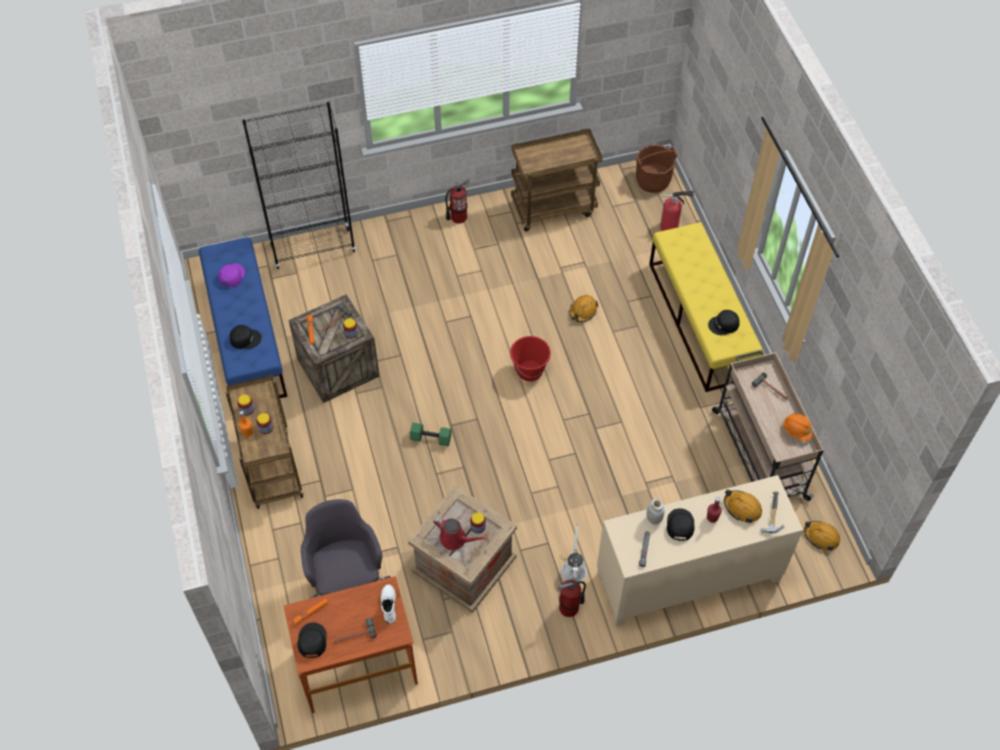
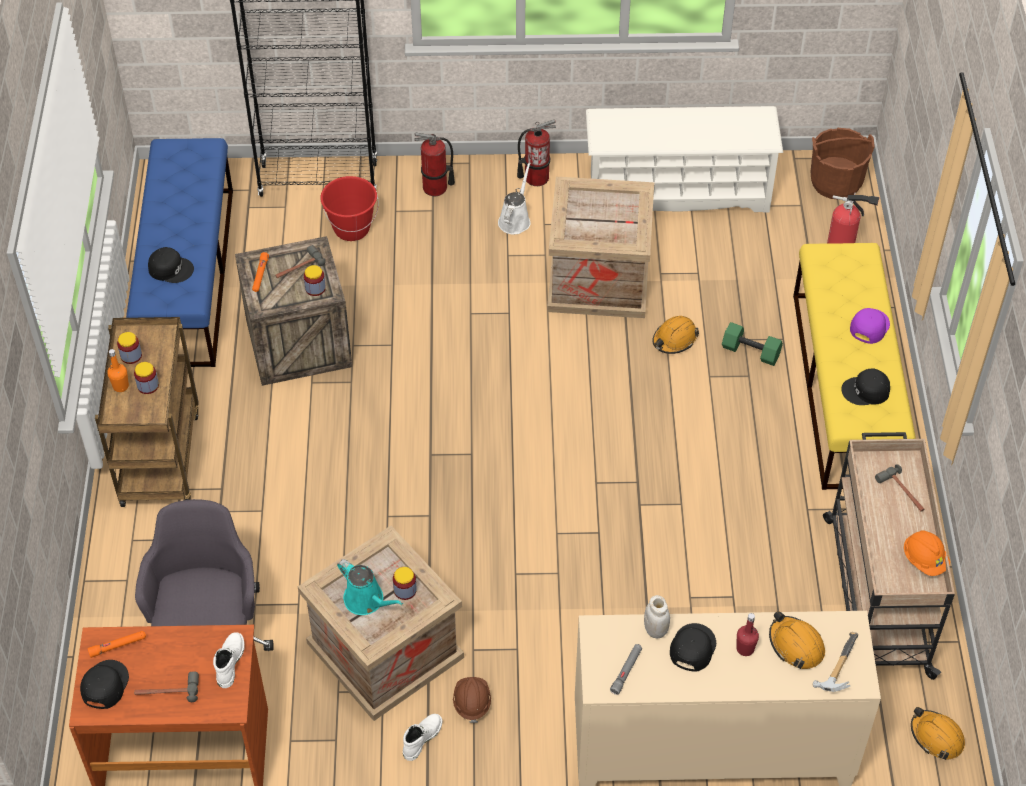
camera: 15 degrees right, 5 degrees down
(231, 276) = (181, 183): purple cap -> purple cap (869, 326)
(430, 439) = (395, 467): green dumbbell -> green dumbbell (750, 352)
(455, 539) = (367, 600): red watering can -> turquoise watering can
(506, 616) = (421, 738): none -> white boot
(521, 278) = (599, 277): none -> crate
(529, 371) = (569, 405): red bucket -> red bucket (351, 228)
(530, 585) = (472, 703): none -> brown hard hat
(554, 207) = (678, 191): brown cart -> white shoe rack
(569, 608) = (518, 748): fire extinguisher -> fire extinguisher (435, 188)
(574, 569) = (543, 694): white watering can -> white watering can (515, 220)

